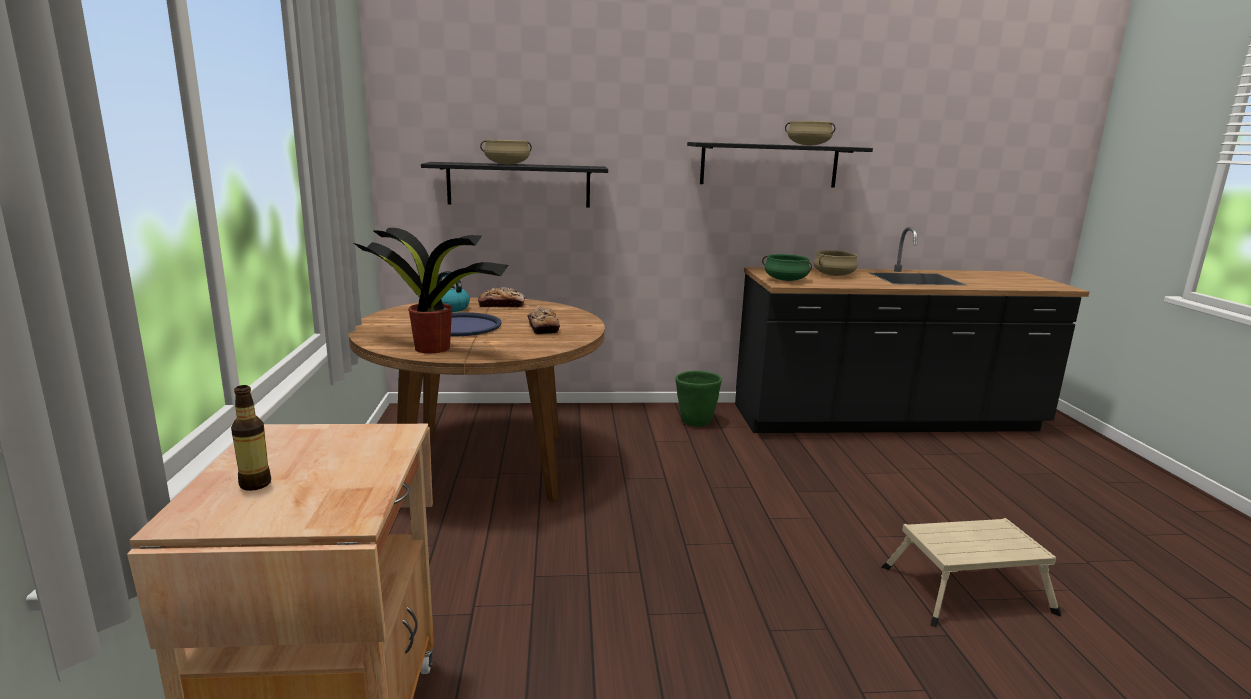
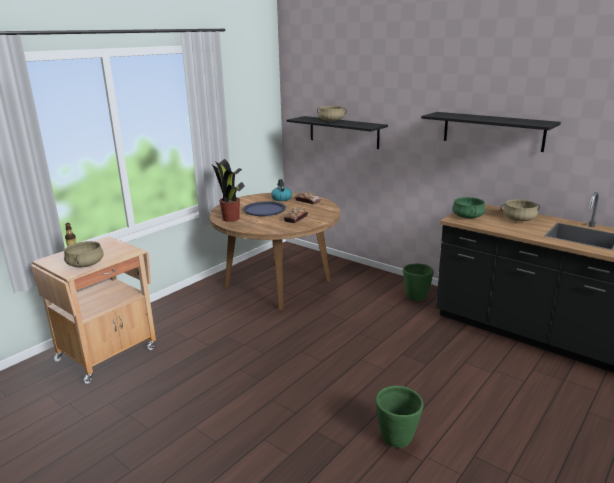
camera: 45 degrees right, 5 degrees up
(808, 145) = (510, 120): beige cooking pot -> beige cooking pot (85, 264)
(968, 589) = (397, 439): beige step ladder -> green planter

